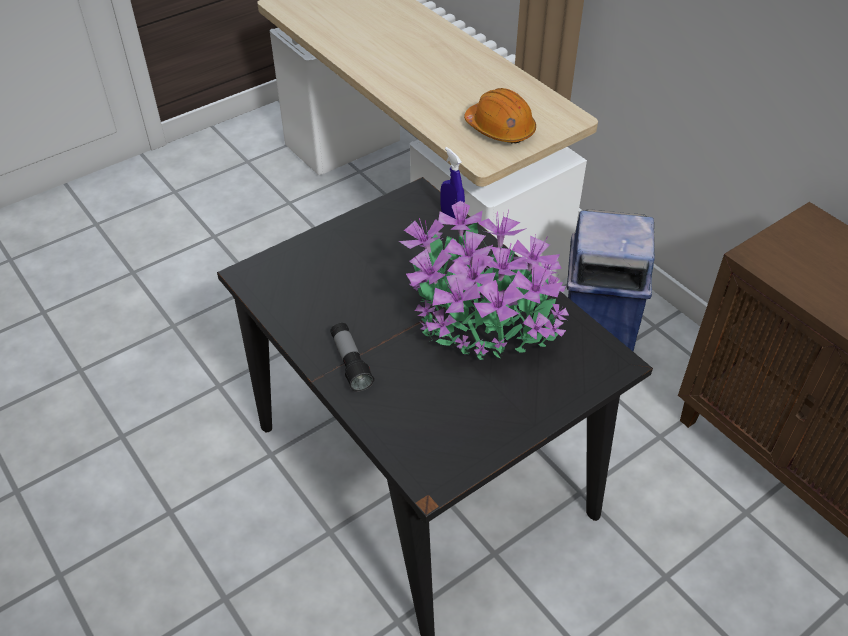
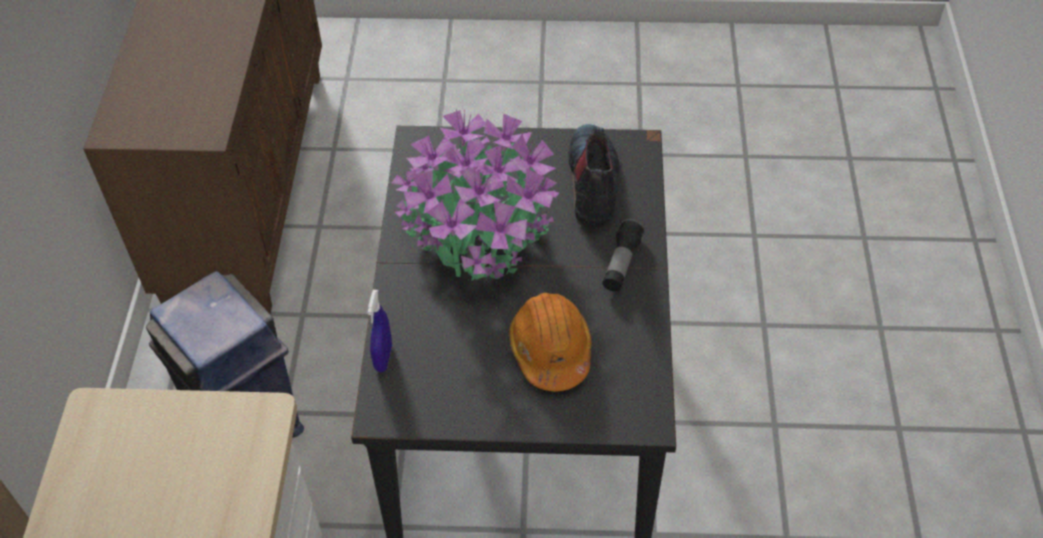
camera: 140 degrees left, 5 degrees up
(434, 417) = (594, 184): none -> boot
(500, 129) = (186, 453): orange hard hat -> orange hard hat (550, 350)

